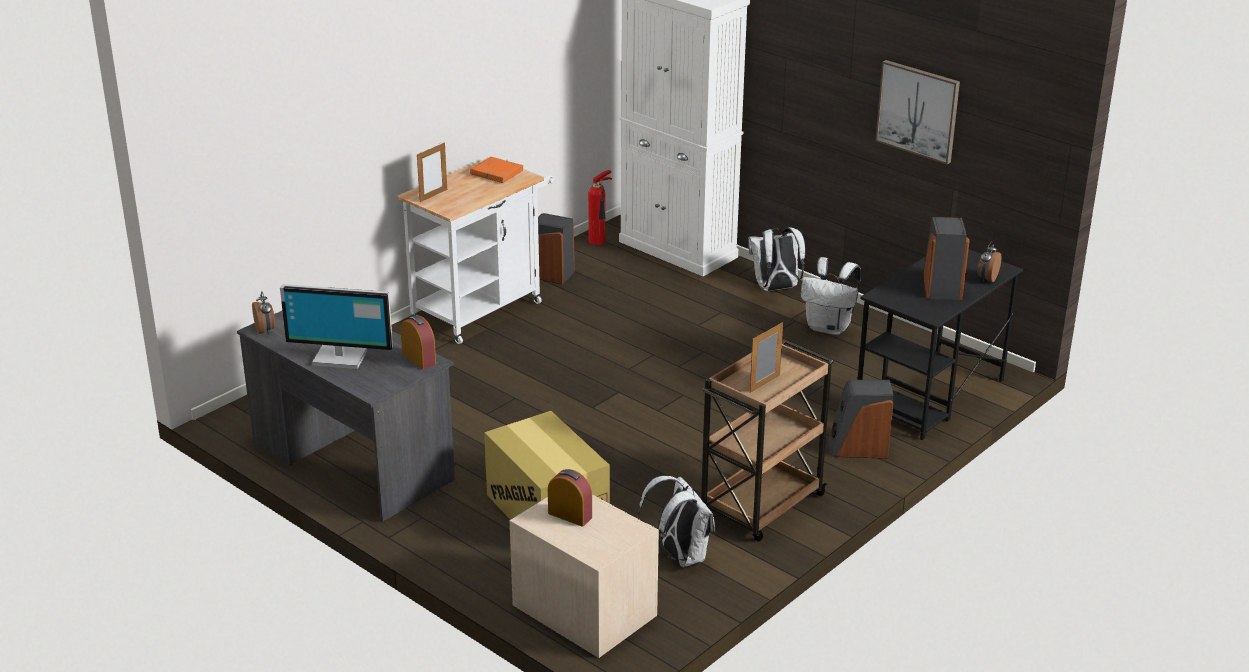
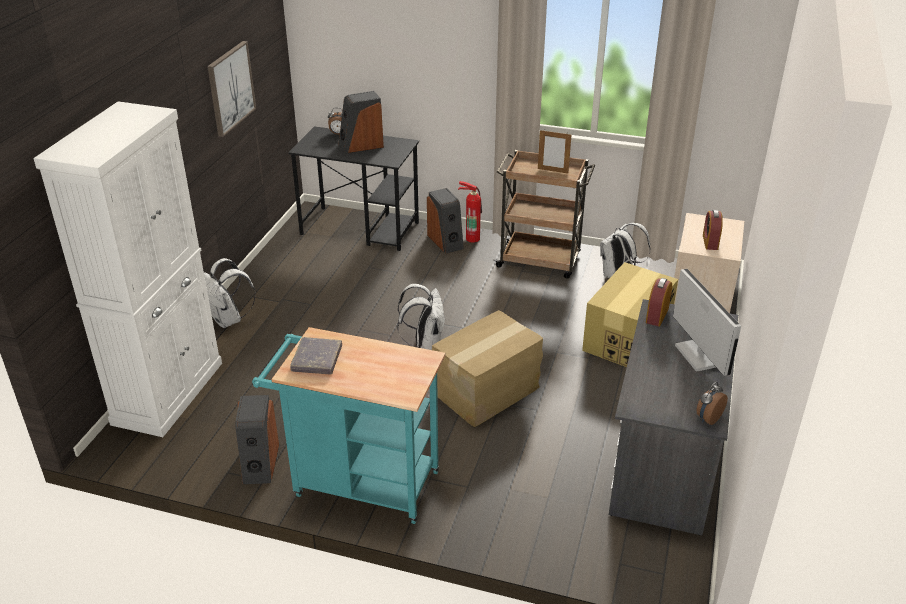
camera: 115 degrees left, 5 degrees up
(433, 195) = (400, 382): picture frame -> none
(482, 308) = (358, 483): white cart -> turquoise cart
(496, 173) = (316, 359): orange book -> grey book
(538, 395) = (487, 391): none -> cardboard box
(599, 241) = (167, 451): fire extinguisher -> fire extinguisher (472, 238)
(829, 328) = (286, 282): white backpack -> white backpack (425, 345)

